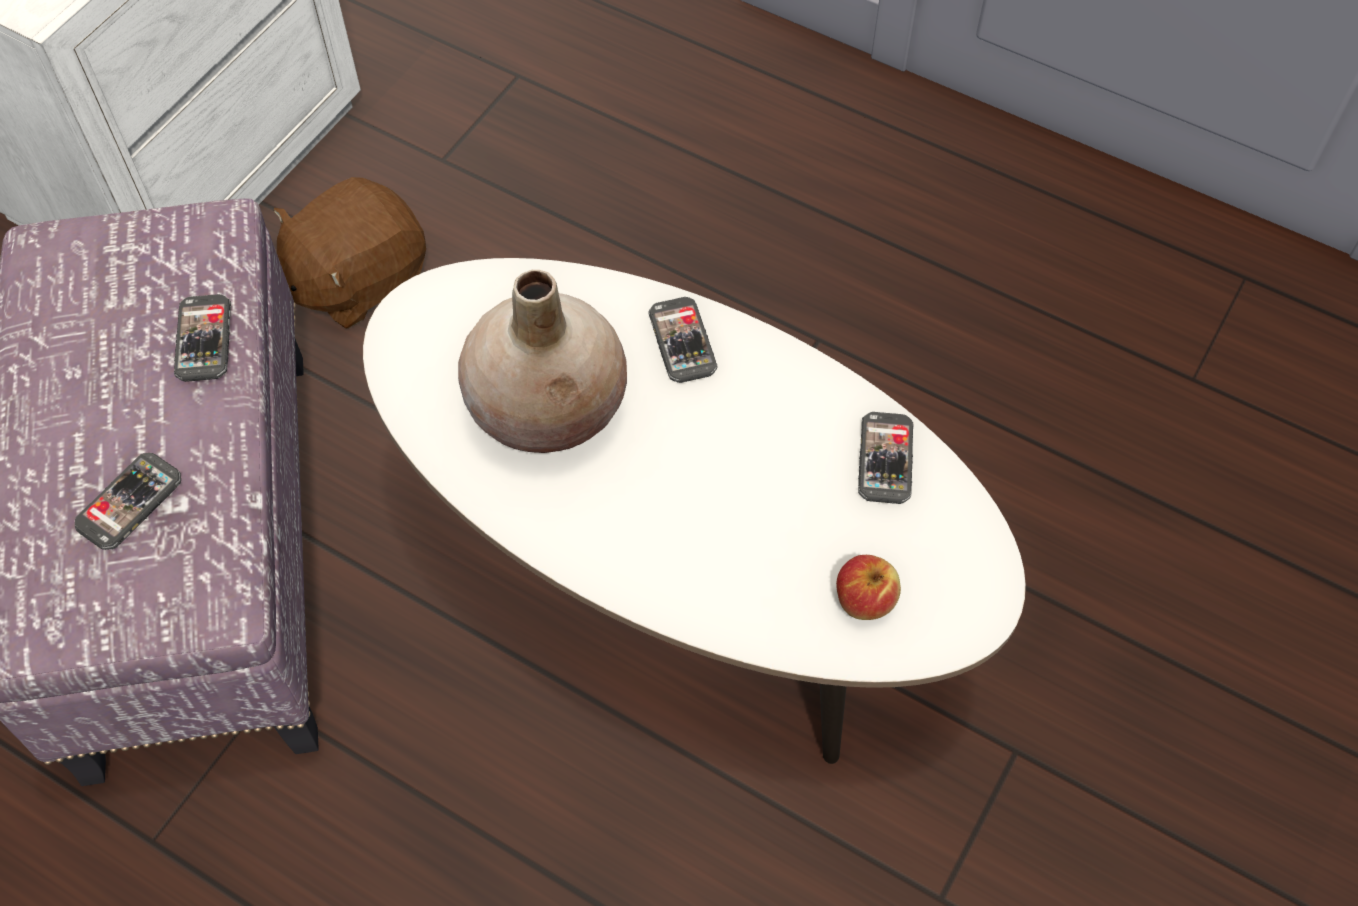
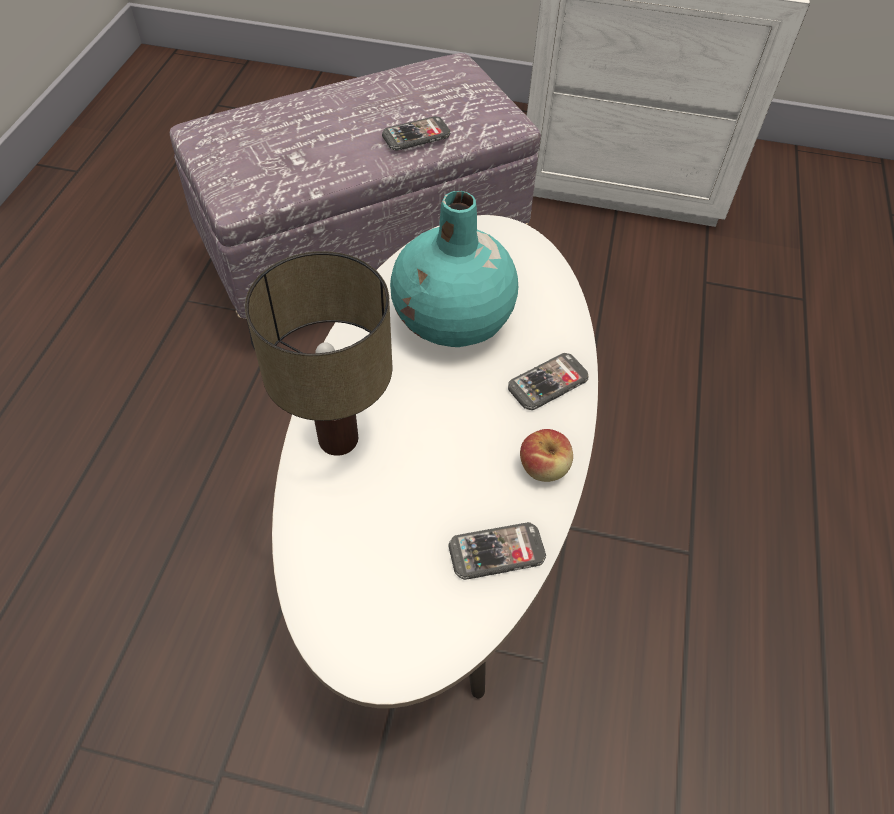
camera: 70 degrees right, 5 degrees down
(130, 503) = (291, 141): phone -> none
(357, 280) = (585, 270): brown plush toy -> none
(549, 407) = (453, 321): beige vase -> turquoise vase
(687, 574) = (340, 437): none -> table lamp
(864, 599) = (352, 566): apple -> apple (544, 467)

